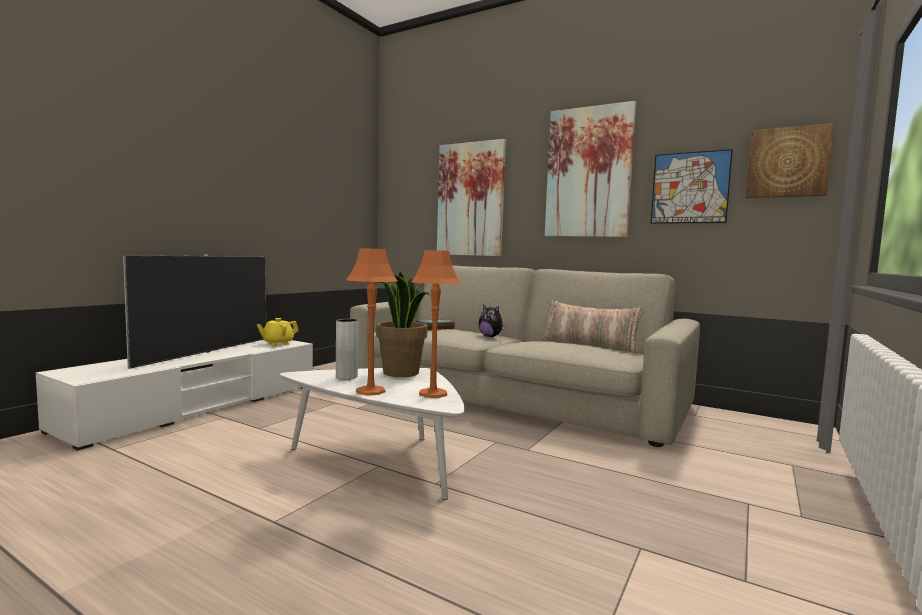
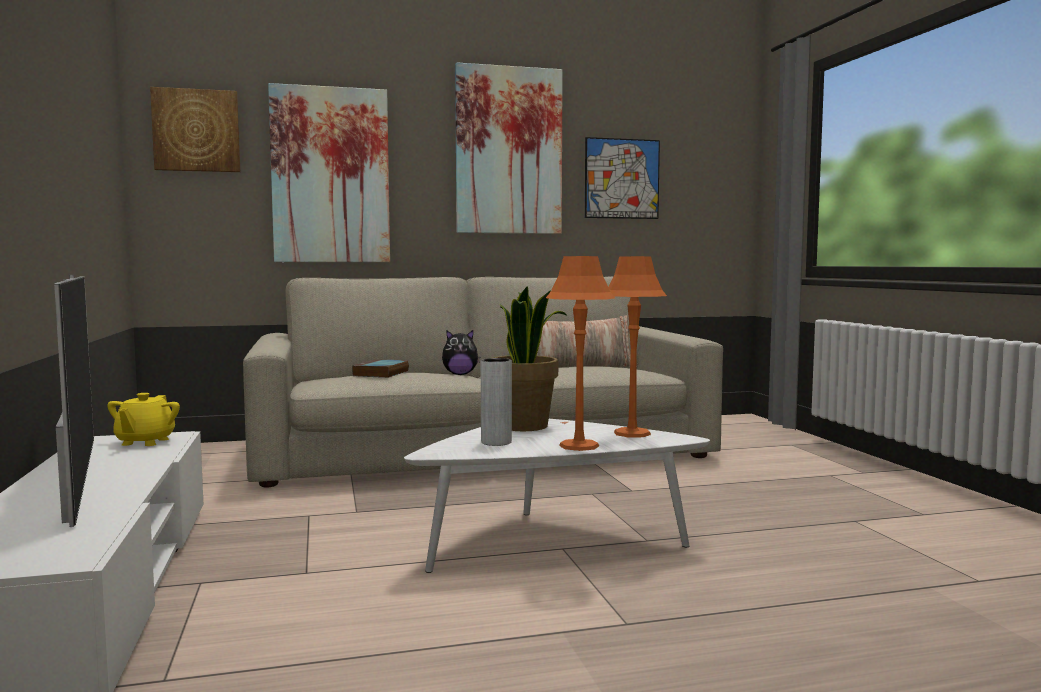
camera: 45 degrees left, 0 degrees up
(787, 162) = (704, 159): picture -> picture (196, 131)

